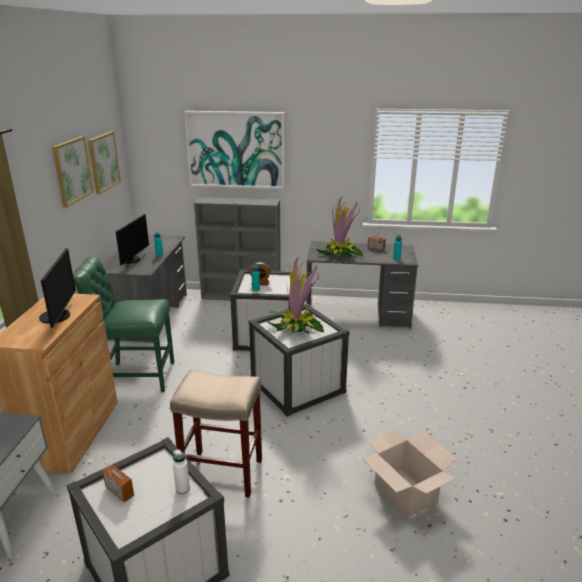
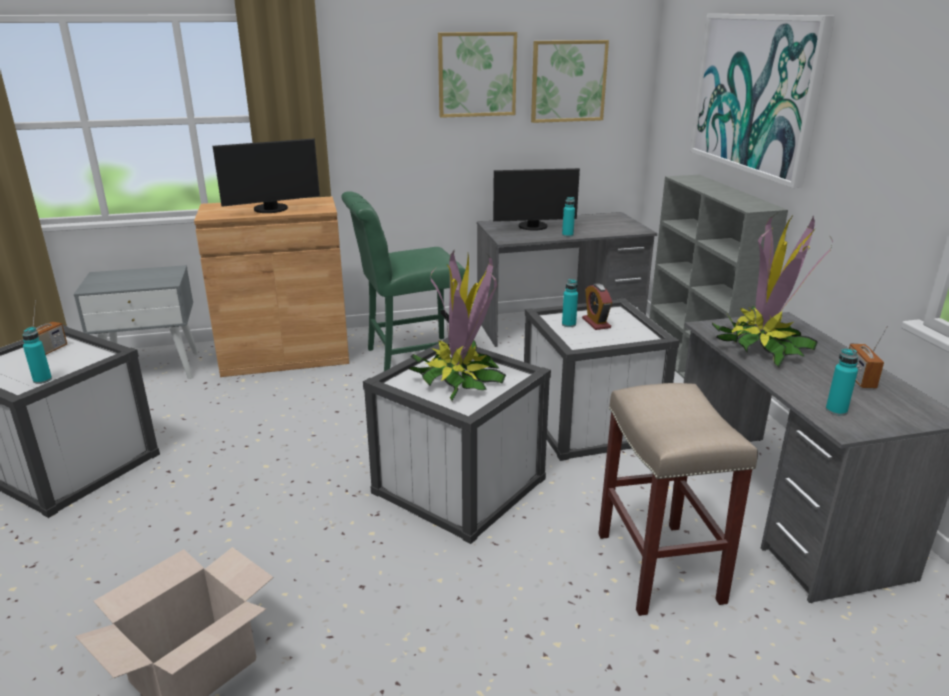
camera: 70 degrees right, 0 degrees up
(134, 376) = (409, 357): green chair -> green chair turned 90 degrees counterclockwise
(182, 489) = (42, 380): white bottle -> turquoise bottle
(221, 473) = (228, 467): beige stool -> beige stool (657, 566)

